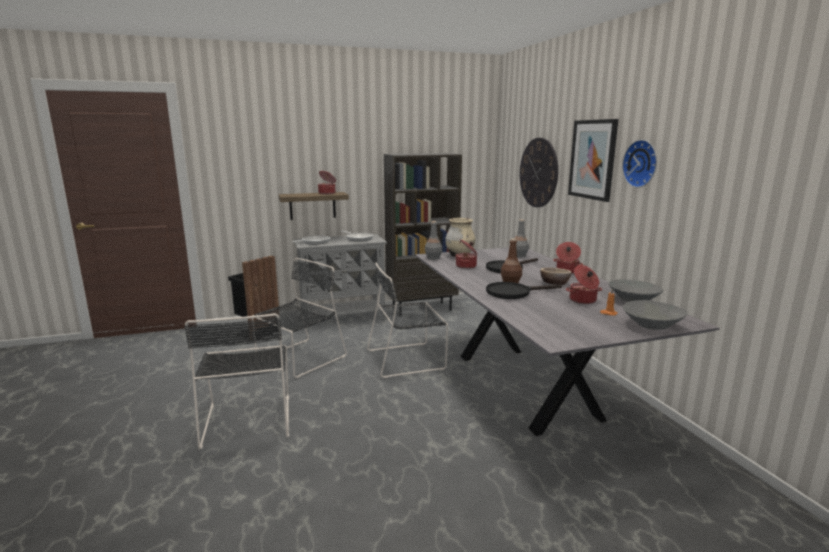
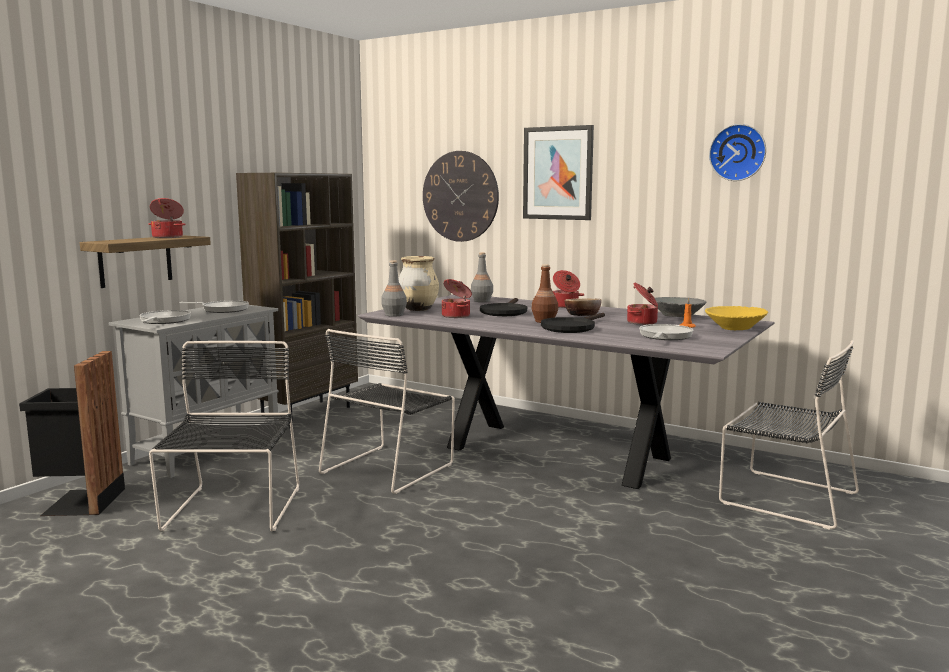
camera: 40 degrees left, 5 degrees down
(248, 418) = (293, 594): black chair -> black chair (783, 497)
(560, 318) = (664, 336): none -> frying pan
(642, 163) = (635, 173): wall clock -> wall clock (738, 152)
(651, 325) = (735, 328): grey bowl -> yellow bowl

